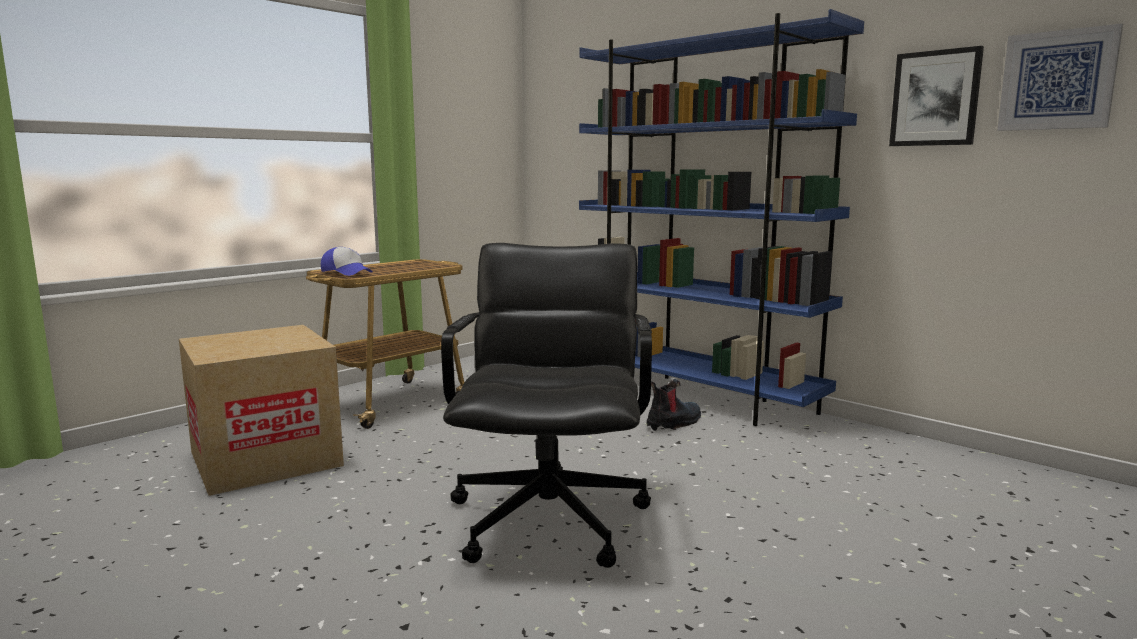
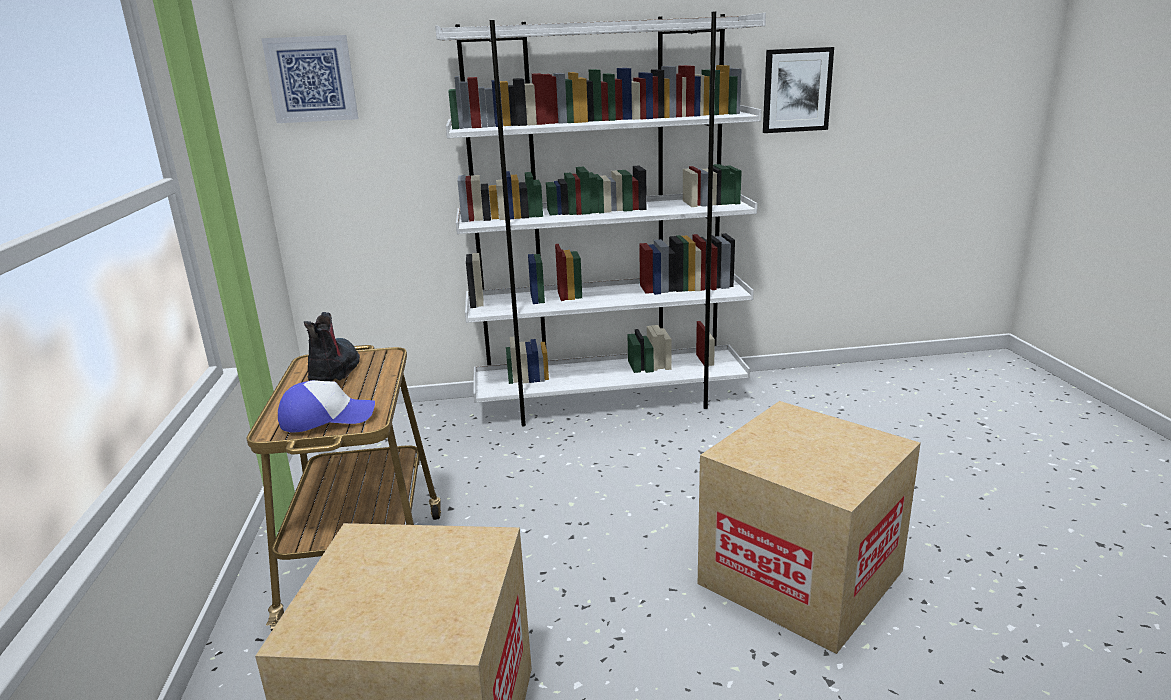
camera: 50 degrees left, 10 degrees up
(550, 519) = (800, 577): black office chair -> cardboard box
(674, 423) = (658, 435): boot -> boot (335, 371)
(695, 396) = (610, 400): blue bookcase -> white bookcase
(1057, 80) = (881, 77): picture -> picture (311, 79)

